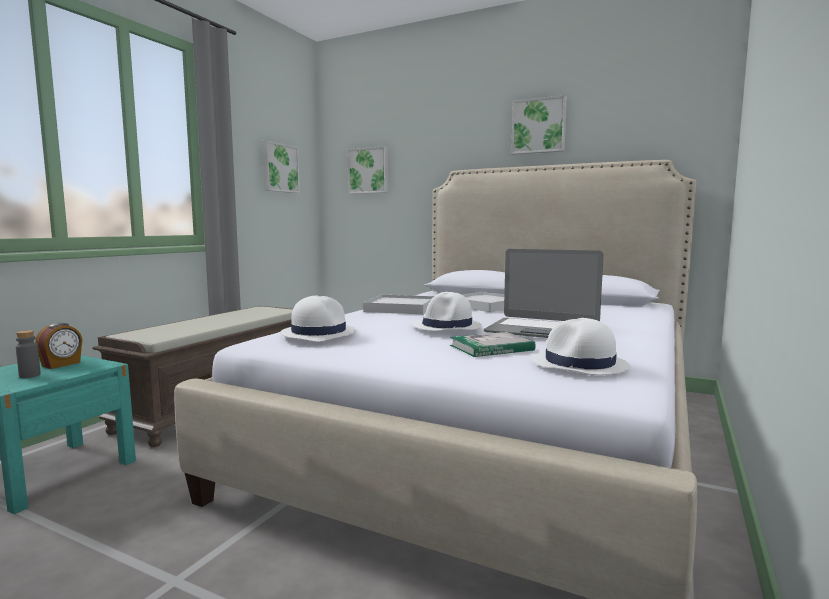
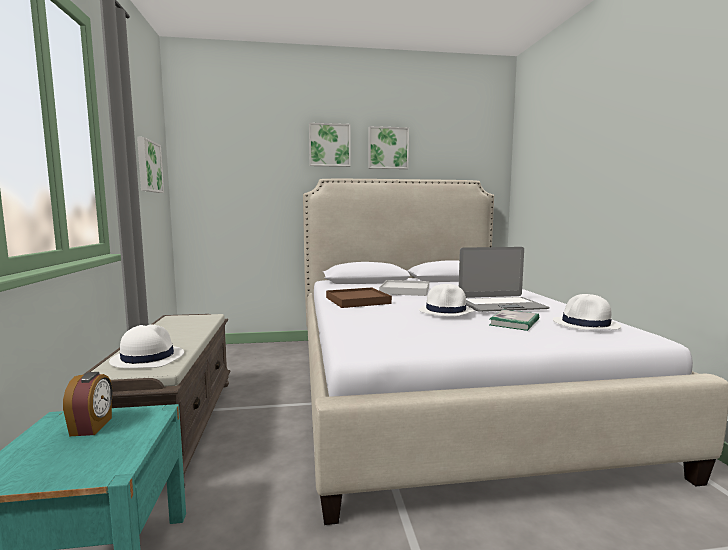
camera: 35 degrees left, 0 degrees up
(29, 375) = (89, 450): grey bottle -> none
(318, 333) = (388, 332): white hat -> white hat (147, 358)
(369, 171) = (230, 173): picture -> picture (329, 145)
(401, 308) = (357, 300): white tray -> brown tray

